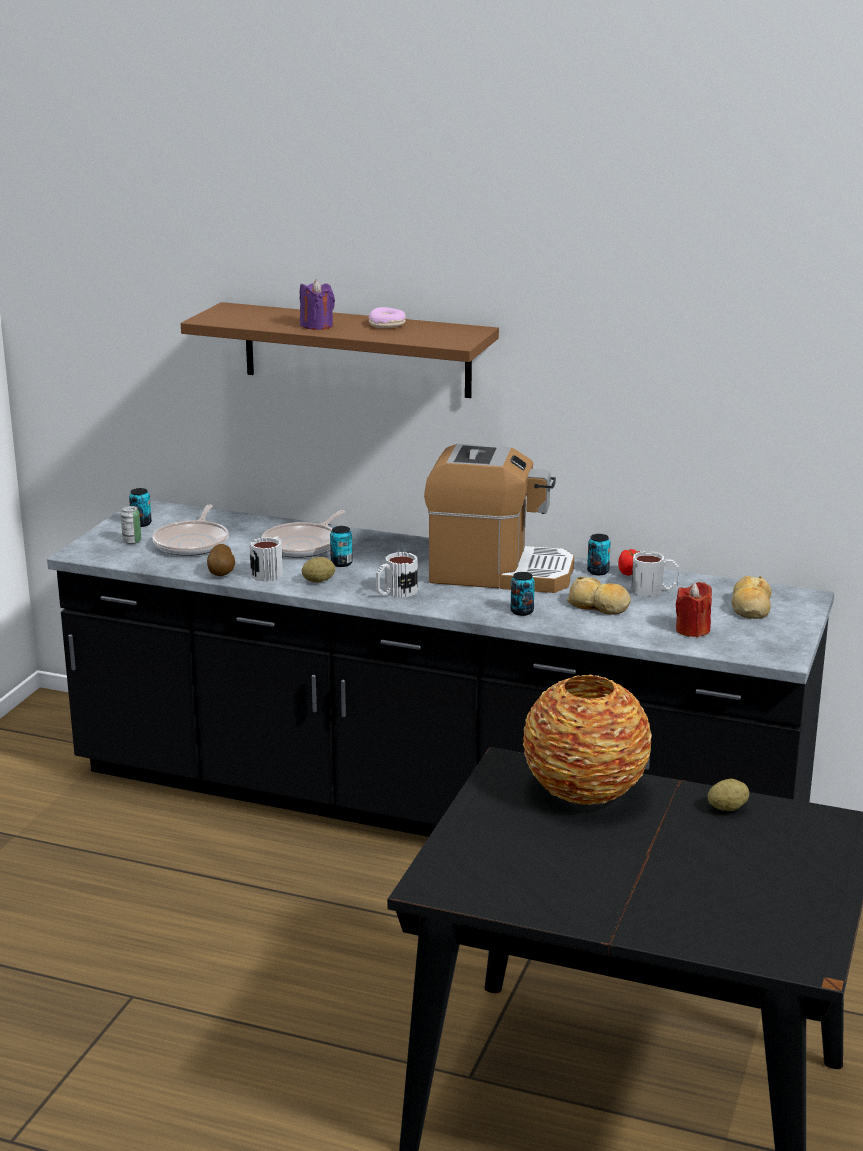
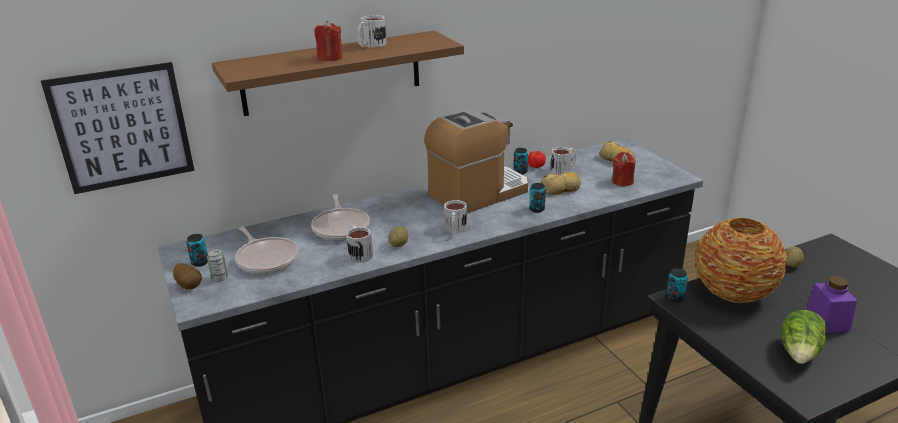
camera: 45 degrees left, 5 degrees up
(126, 351) = (122, 128): none -> picture
(222, 574) = (331, 269): potato -> potato (190, 286)
(317, 326) = (330, 57): purple candle -> red candle
(341, 563) = (387, 227): can -> can (674, 298)
(387, 325) = (371, 45): donut -> mug
(515, 863) = (800, 353): none -> lettuce
(619, 863) = (827, 321): none -> purple jar

